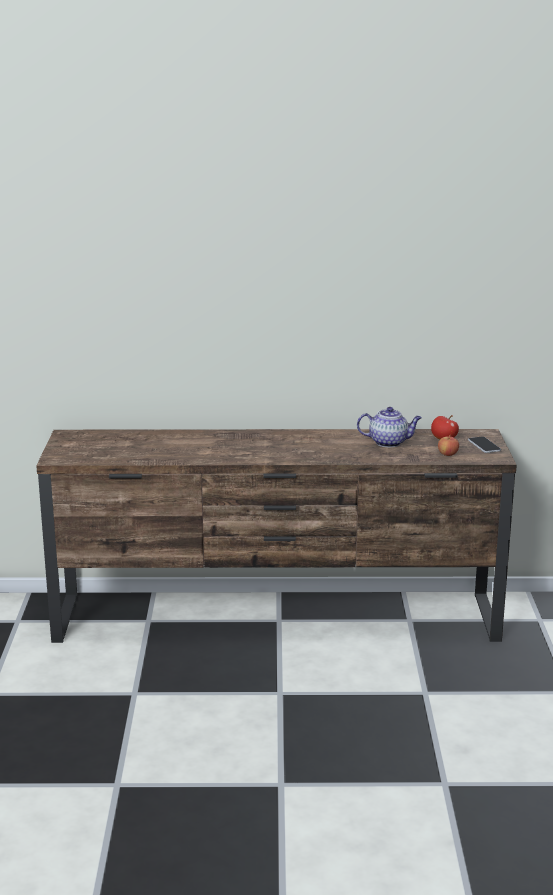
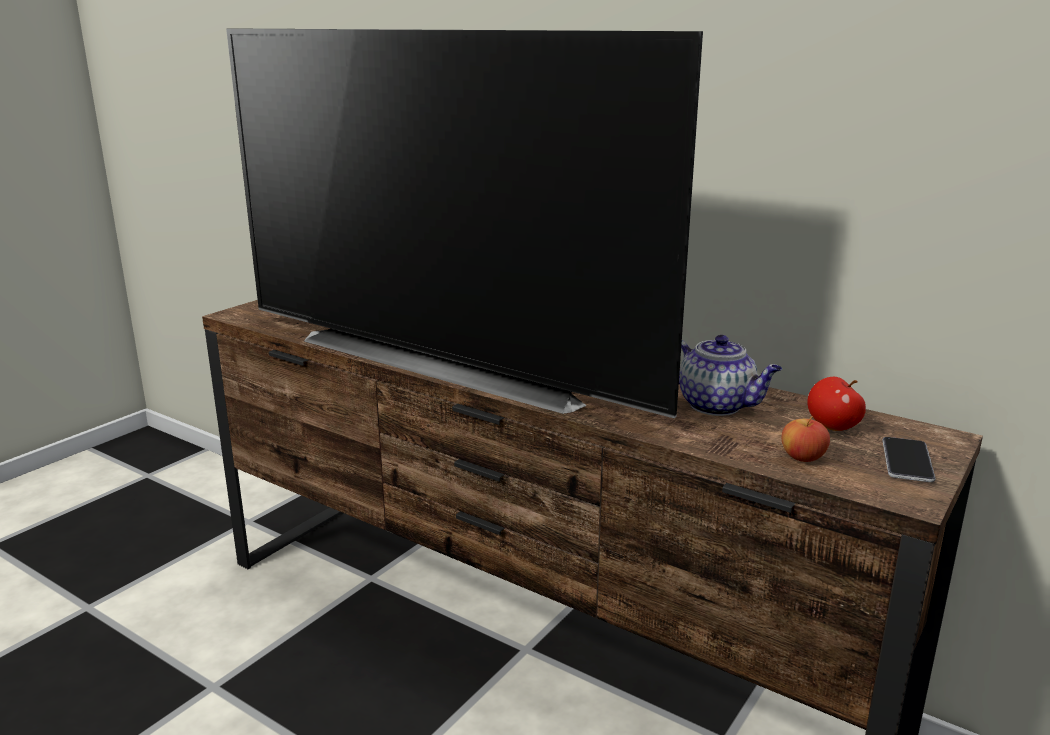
camera: 35 degrees right, 0 degrees up
(234, 453) = (449, 360): none -> television

